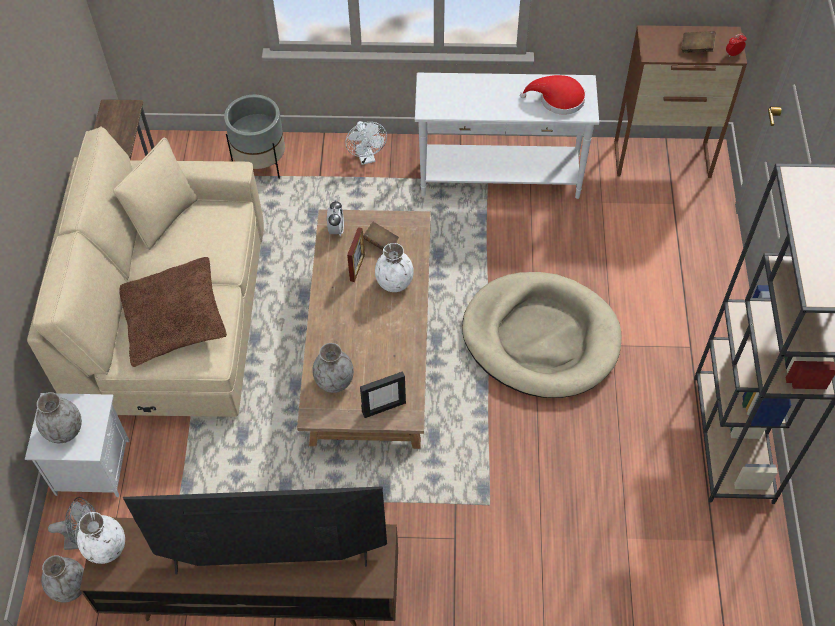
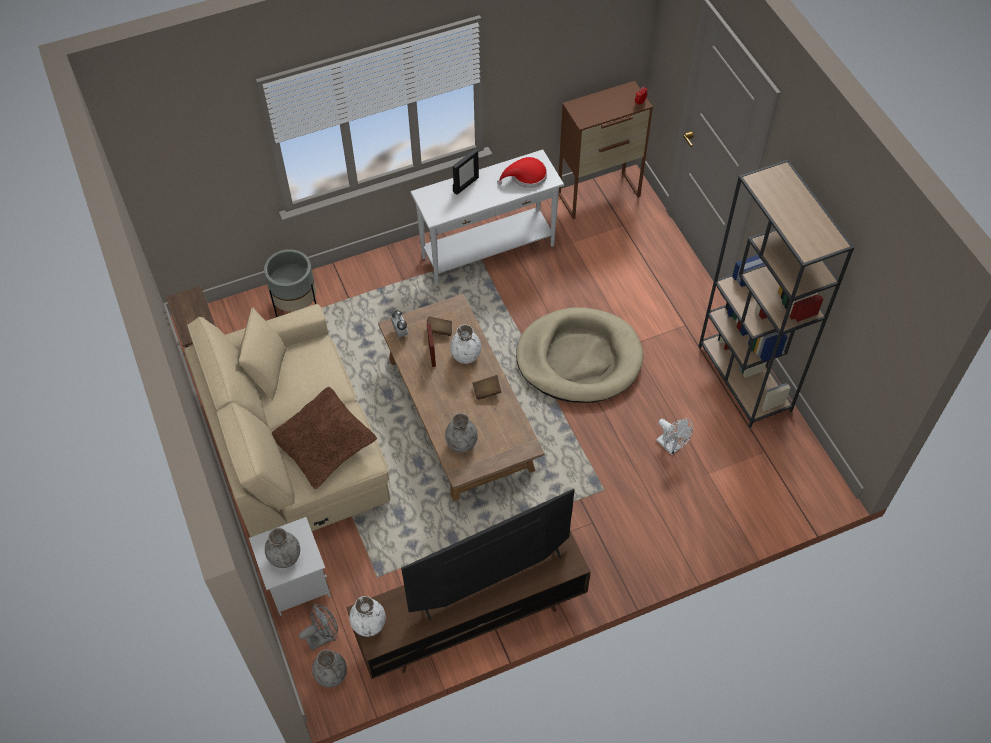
camera: 25 degrees left, 0 degrees up
(367, 158) = (377, 271): white fan -> white fan (671, 447)
(383, 407) = (507, 448): picture frame -> picture frame (465, 184)
(696, 48) = (613, 106): brown book -> brown book (487, 391)

